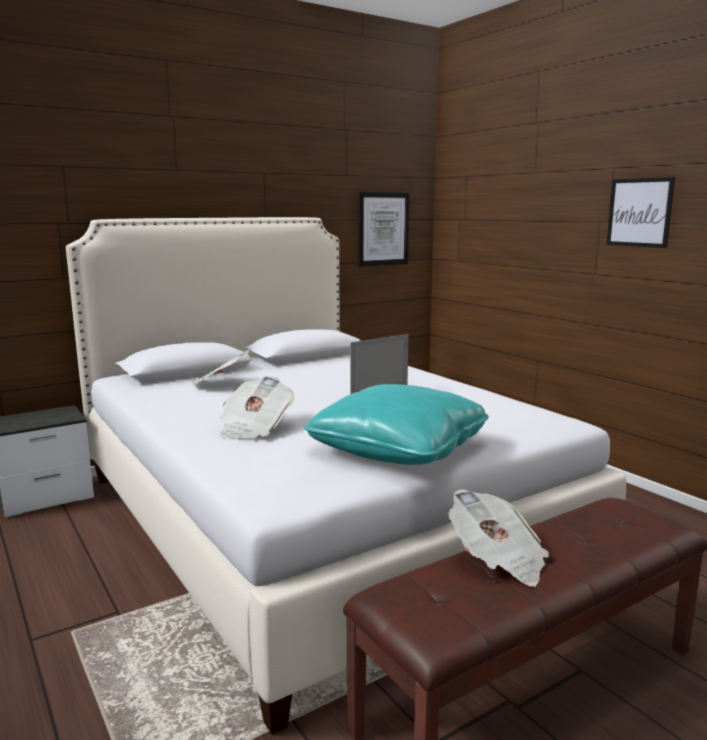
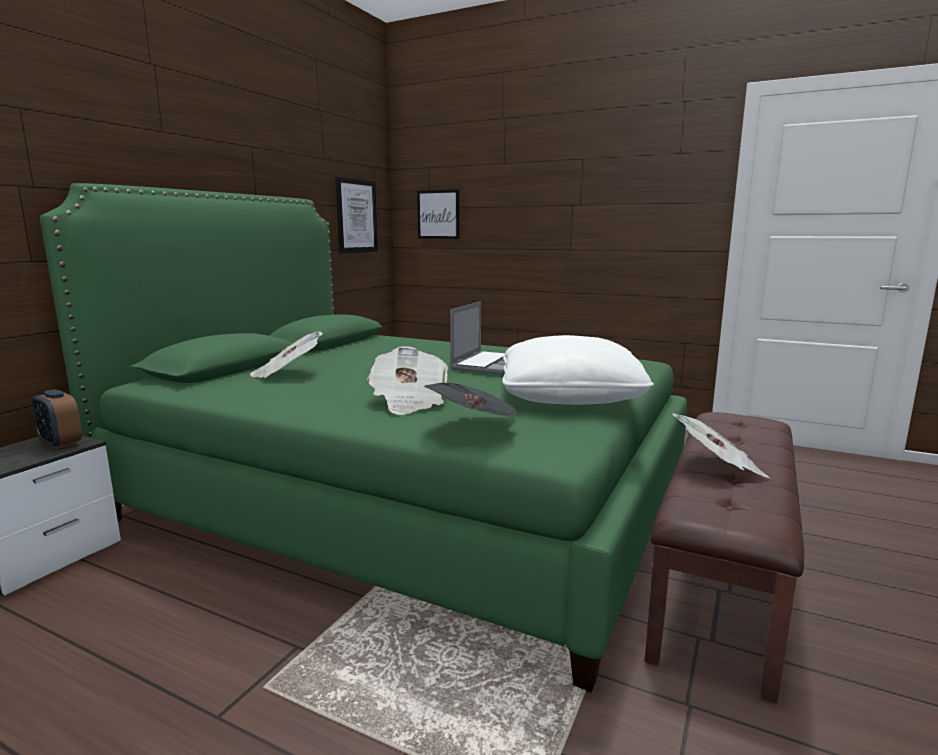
camera: 30 degrees left, 0 degrees up
(61, 415) = (60, 443): none -> alarm clock
(254, 463) = (476, 426): none -> newspaper
(313, 519) = (405, 501): white bed -> green bed
(399, 450) = (569, 396): turquoise pillow -> white pillow
(639, 212) = (610, 195): picture -> picture (438, 214)

